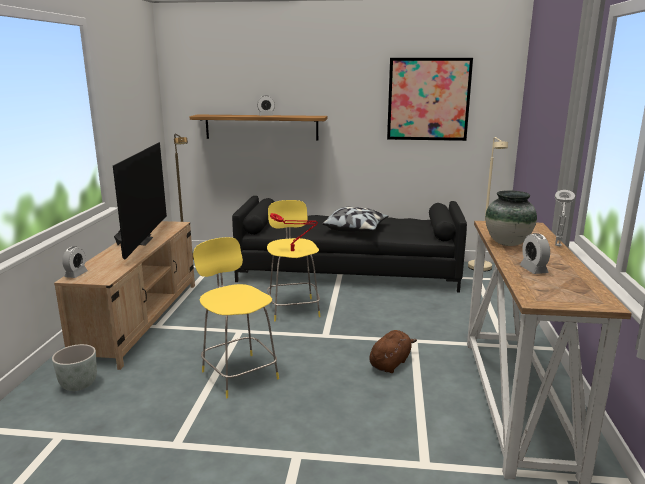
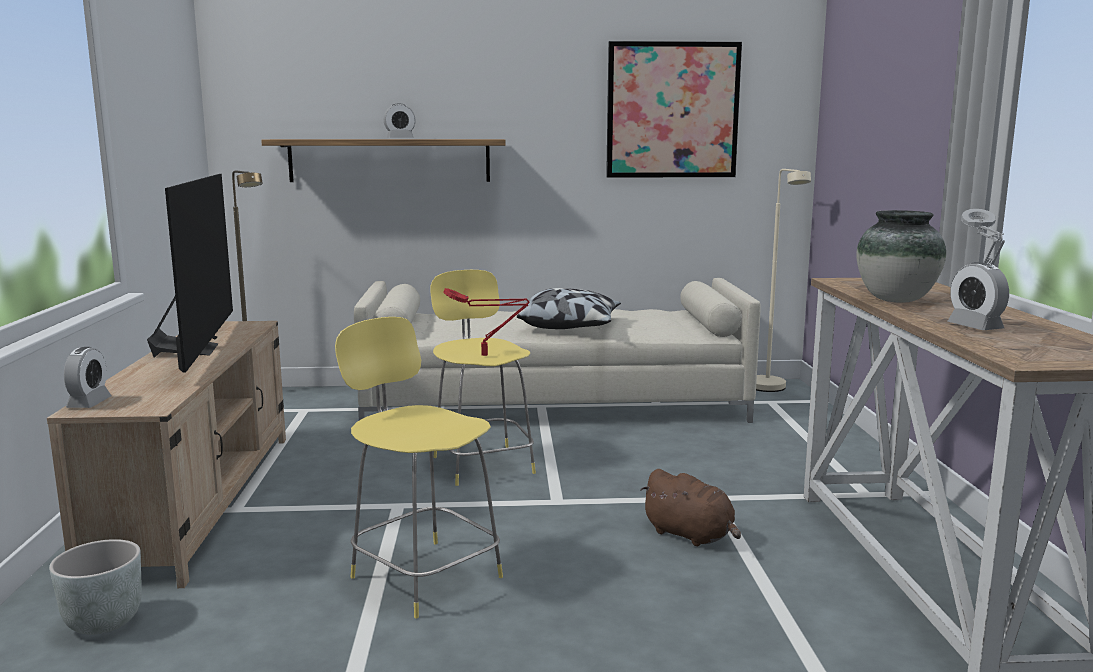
camera: 10 degrees left, 5 degrees down
(349, 272) = (555, 404): black sofa -> beige sofa
(390, 363) = (691, 535): brown plush toy -> brown plush toy turned 105 degrees clockwise

